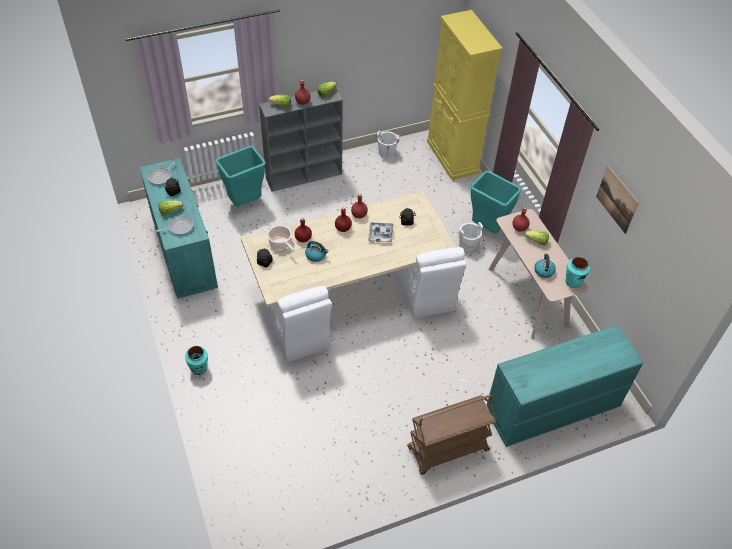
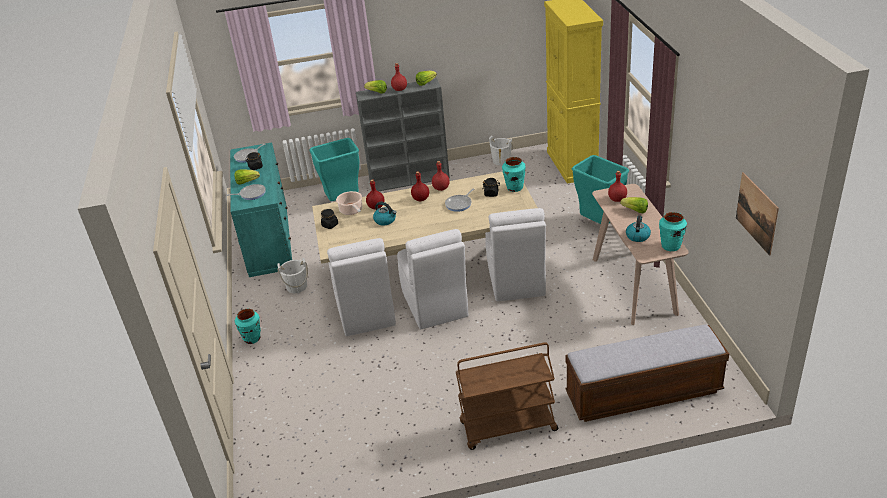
camera: 15 degrees right, 15 degrees down
(359, 324) = (435, 305): none -> white chair
(380, 234) = (459, 204): tray -> frying pan
(426, 214) = (514, 188): none -> turquoise vase
(468, 245) = (573, 238): white bucket -> white bucket (297, 287)
(551, 409) = (643, 393): turquoise dresser -> bench
(617, 199) = (707, 134): picture -> picture (756, 213)

